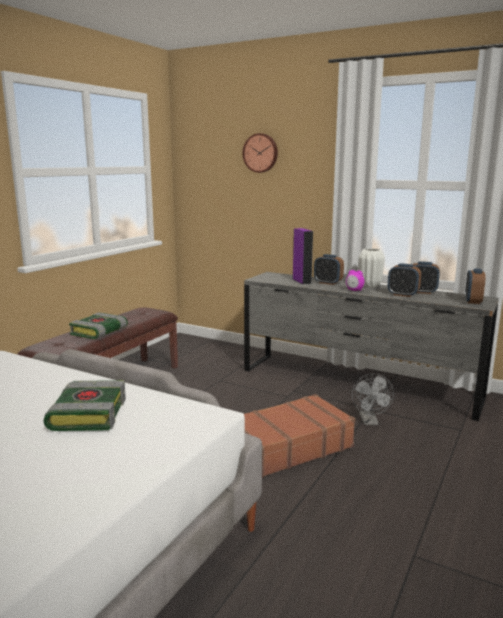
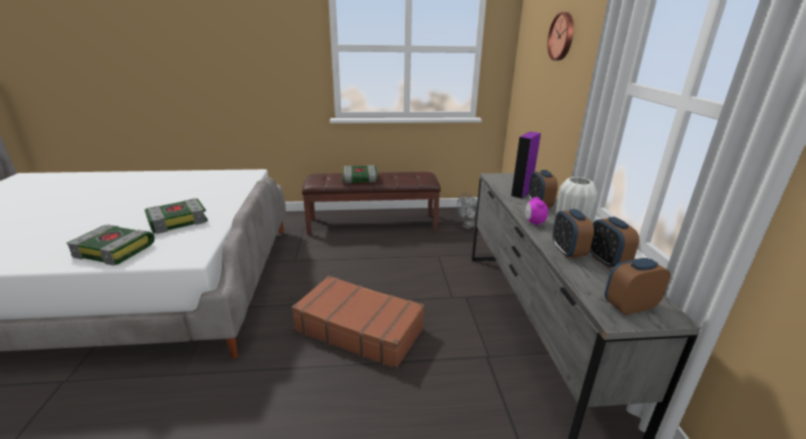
camera: 55 degrees right, 10 degrees up
(122, 458) = (116, 250): none -> book
(370, 422) = (459, 364): grey fan -> grey fan (467, 226)

